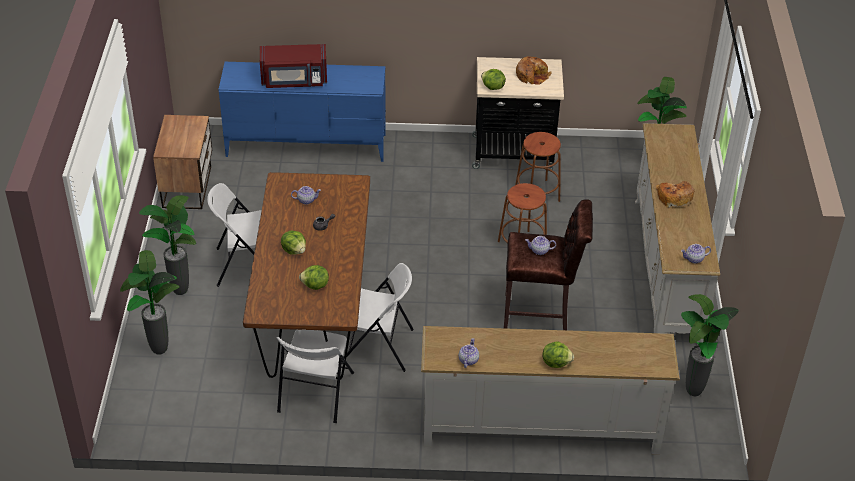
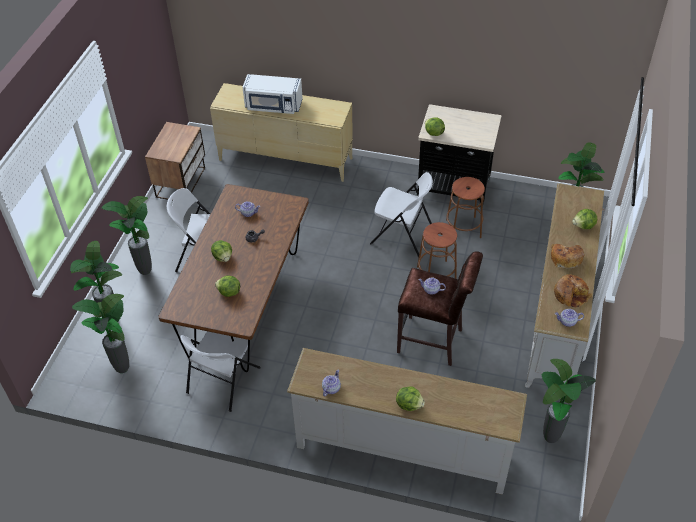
camera: 15 degrees right, 5 degrees up
(191, 399) = (121, 369): none -> potted plant
(294, 80) = (273, 106): red microwave -> white microwave
(307, 145) = (286, 159): blue dresser -> beige dresser
(376, 346) = (286, 347): white chair -> white chair (401, 235)
(532, 75) = (471, 126): bread -> bread (570, 294)
(683, 163) = (583, 226): none -> lettuce

